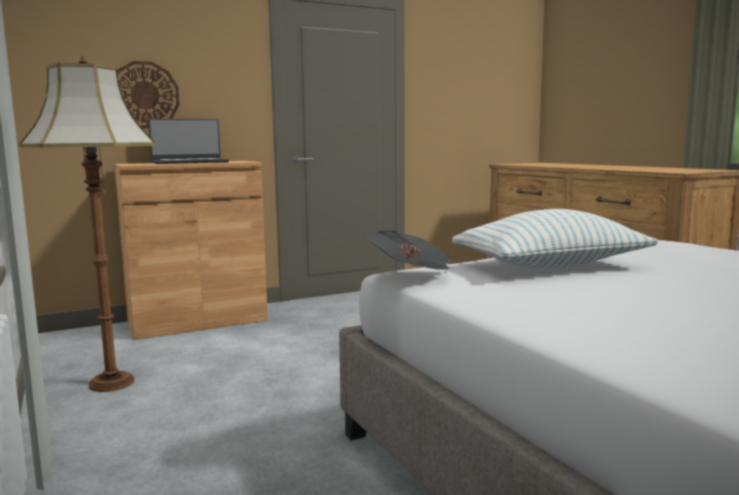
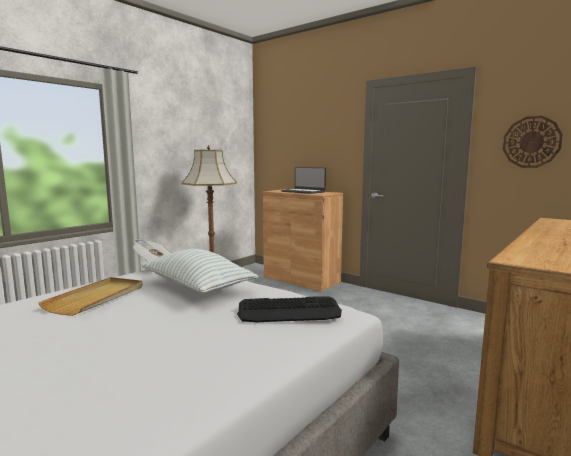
camera: 65 degrees right, 0 degrees up
(145, 95) = (300, 154): wall clock -> wall clock (531, 142)
(591, 304) = (97, 298): none -> beige tray
(673, 245) = (289, 311): none -> keyboard

